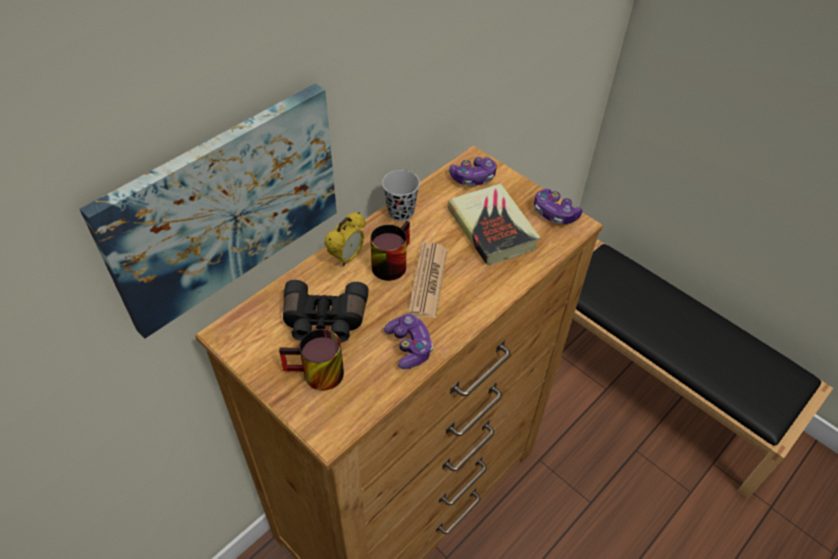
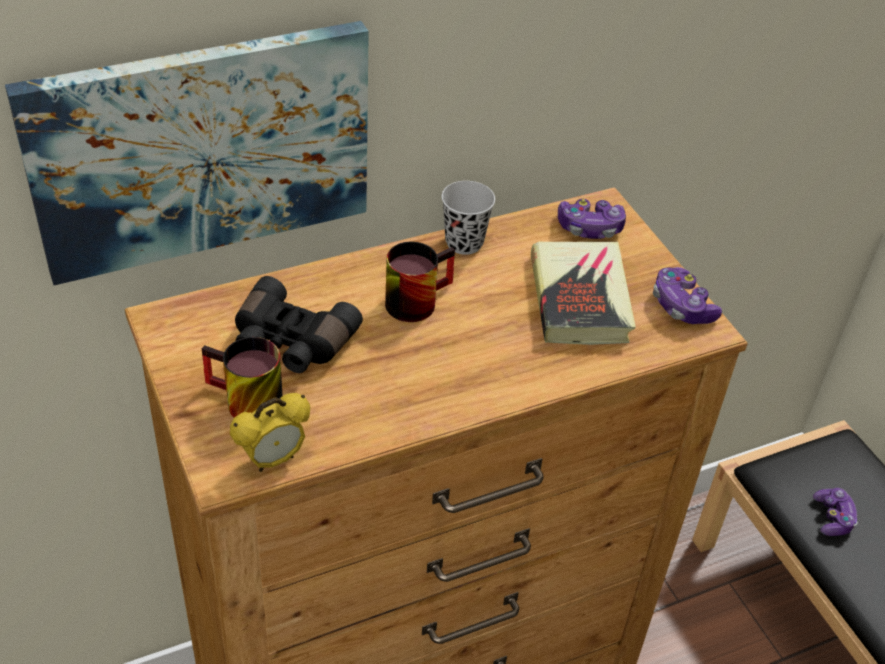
camera: 20 degrees right, 5 degrees down
(347, 257) = (361, 276): alarm clock -> alarm clock (273, 460)
(409, 347) = (382, 408): game controller -> game controller (832, 518)
(428, 280) = (453, 337): newspaper -> none

